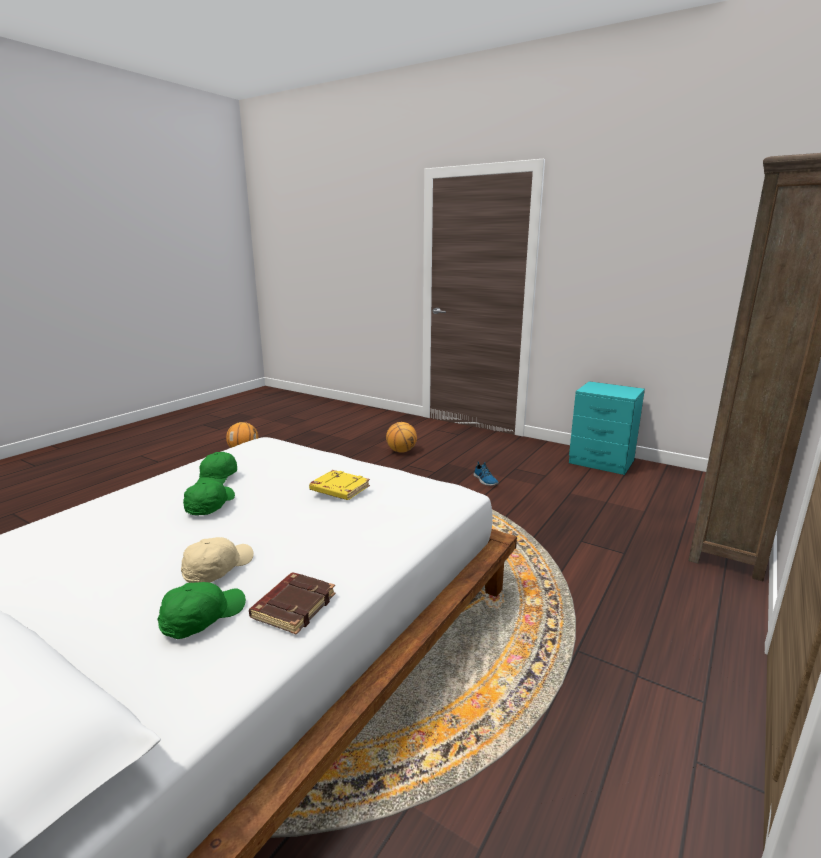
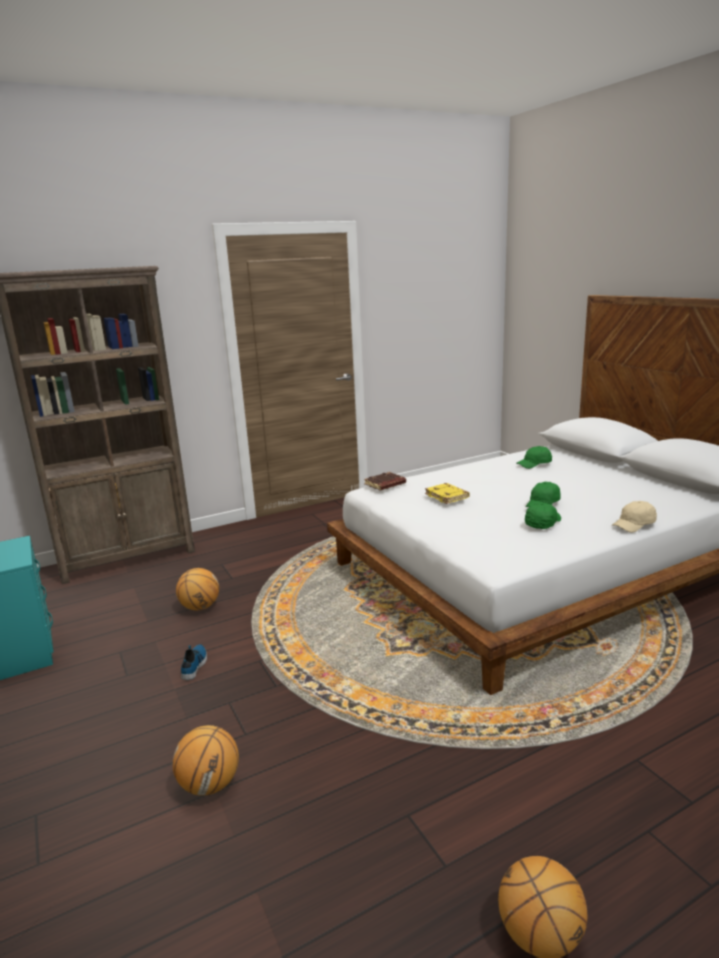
camera: 150 degrees left, 0 degrees up
(217, 569) = (531, 475): beige cap -> beige cap (634, 525)
(293, 606) = (495, 462): brown book -> brown book (385, 484)
(553, 510) = (200, 607): none -> basketball

